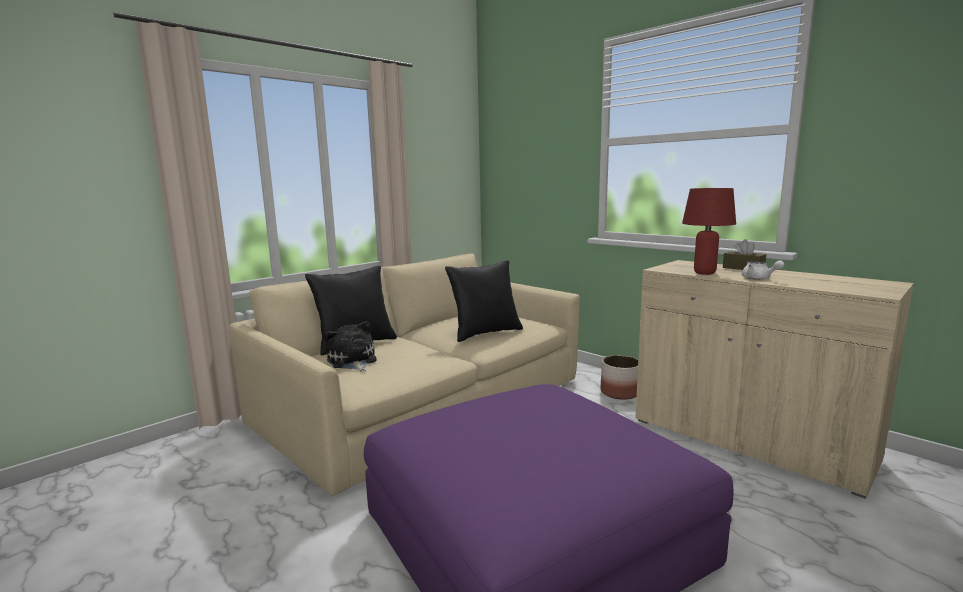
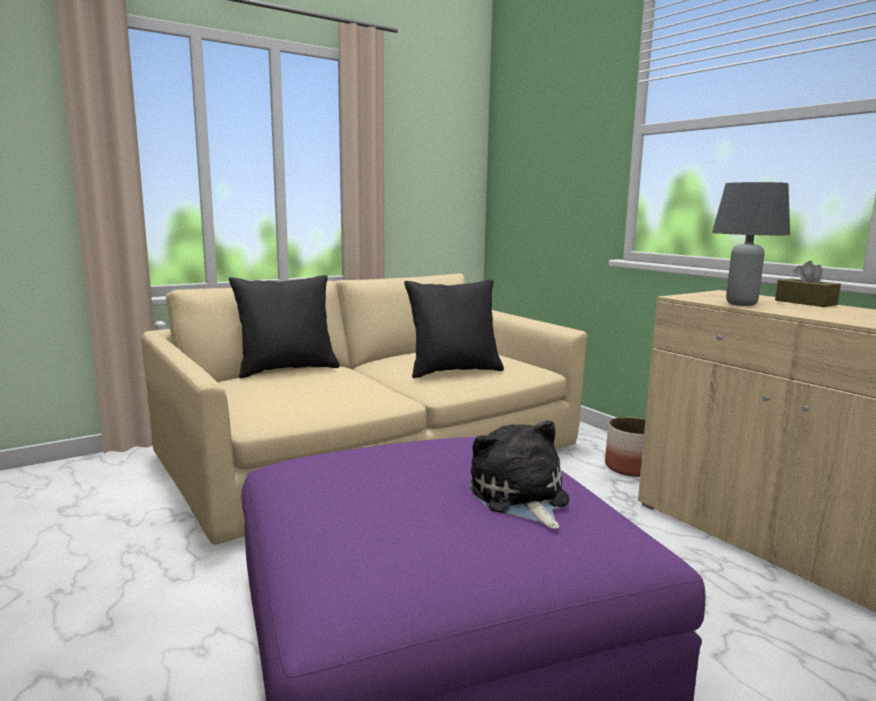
camera: 10 degrees right, 0 degrees up
(352, 361) = (271, 387): plush toy -> plush toy (520, 497)
(704, 273) = (741, 304): red table lamp -> grey table lamp
(759, 278) = (816, 314): white teapot -> none

